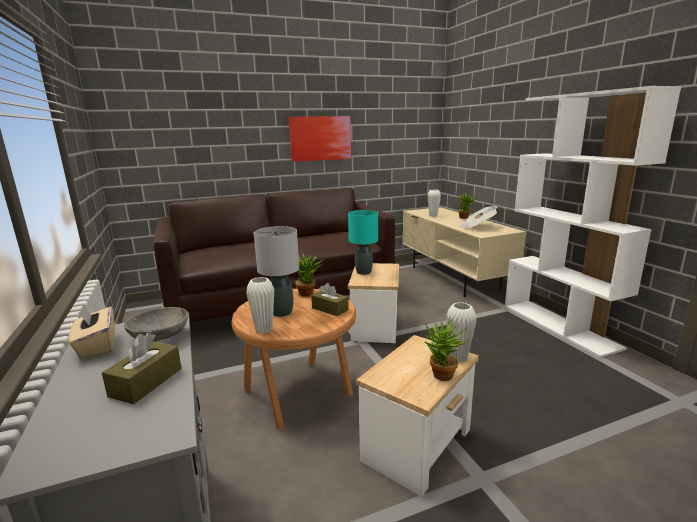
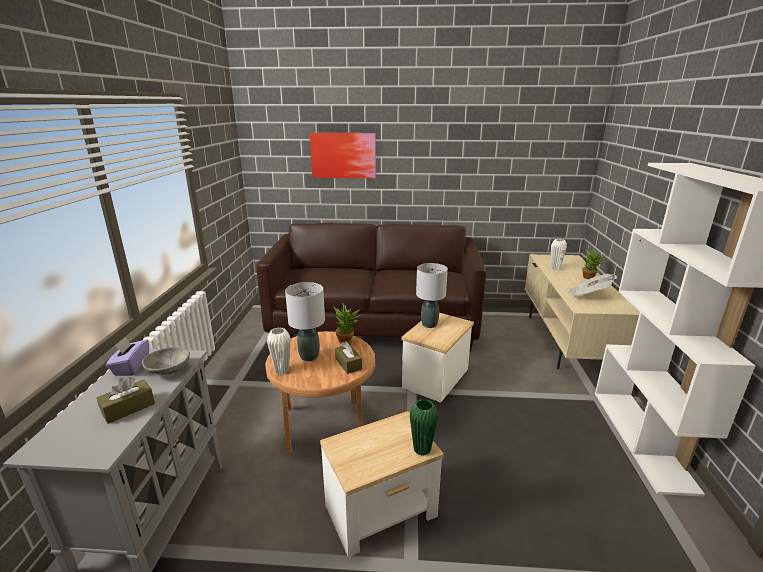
camera: 25 degrees right, 5 degrees up
(97, 347) = (131, 367): beige tissue box -> purple tissue box
(320, 138) = (442, 171): picture -> picture (343, 155)
(363, 272) = (429, 324): turquoise table lamp -> grey table lamp
(441, 377) = (387, 464): potted plant -> none
(458, 357) = (422, 449): white vase -> green vase

